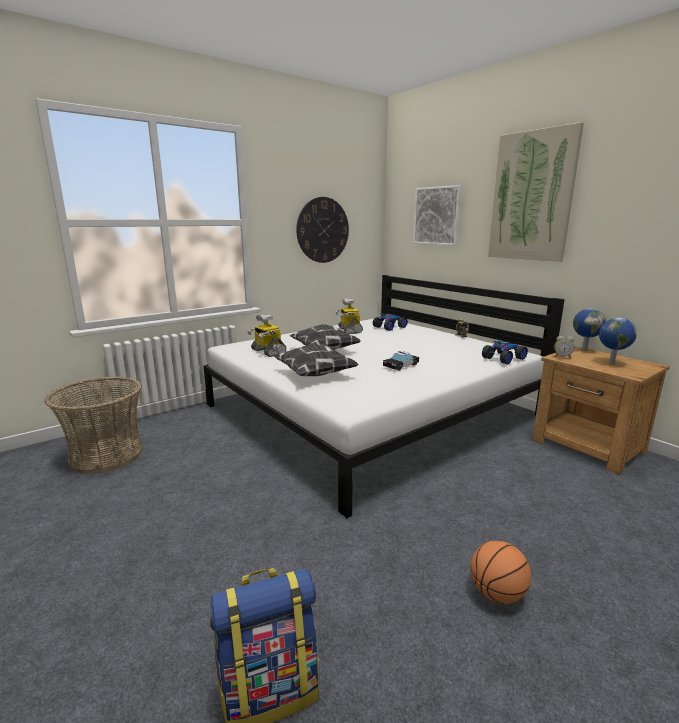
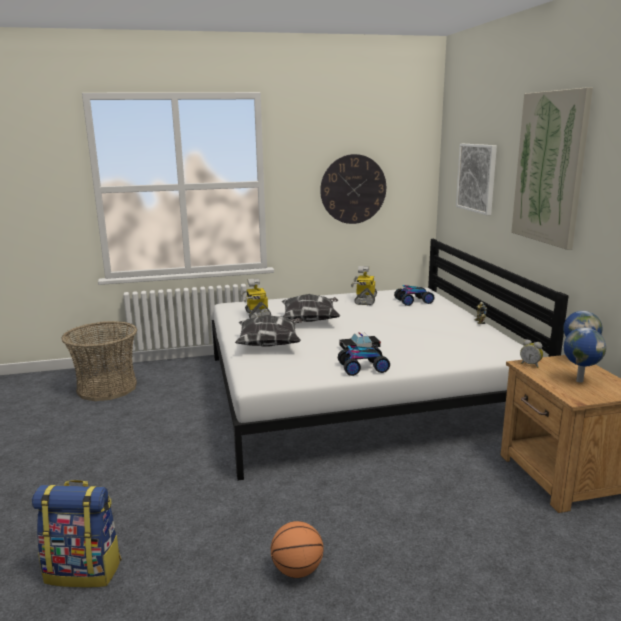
camera: 25 degrees right, 0 degrees up
(504, 358) = (484, 356): toy car -> toy car (363, 368)

